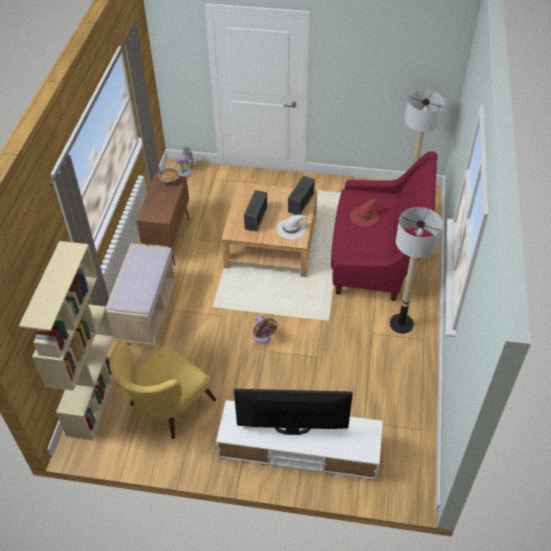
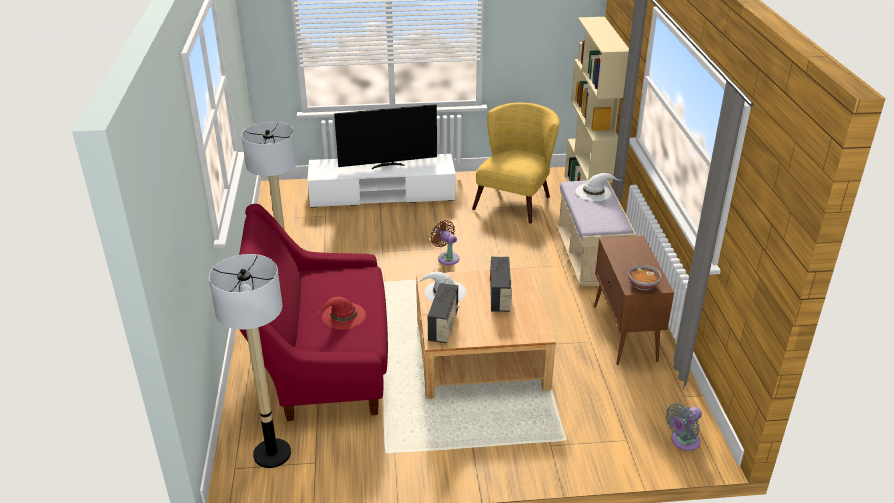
camera: 165 degrees right, 15 degrees down
(131, 289) = (594, 192): none -> white hat

